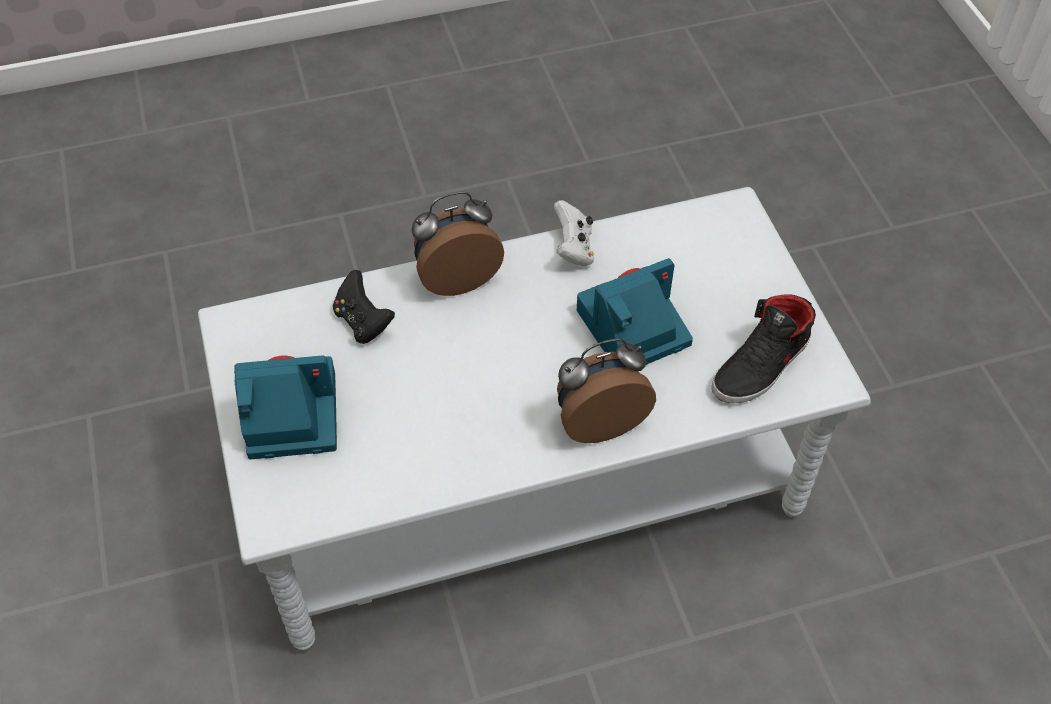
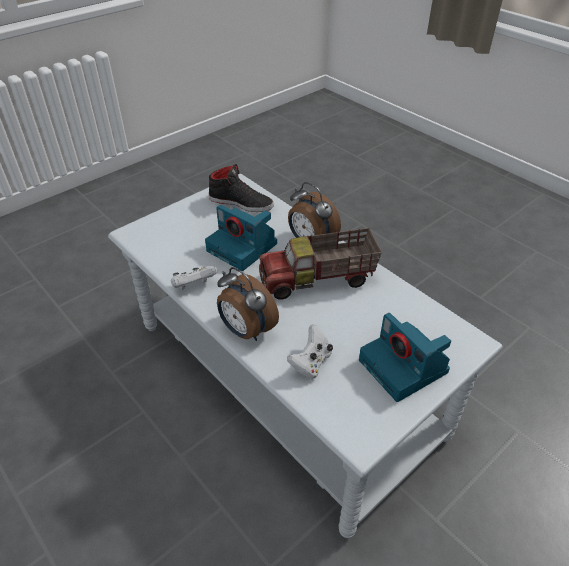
camera: 115 degrees left, 10 degrees down
(363, 322) = (311, 363): black game controller -> white game controller
(505, 392) = (318, 280): none -> toy truck

